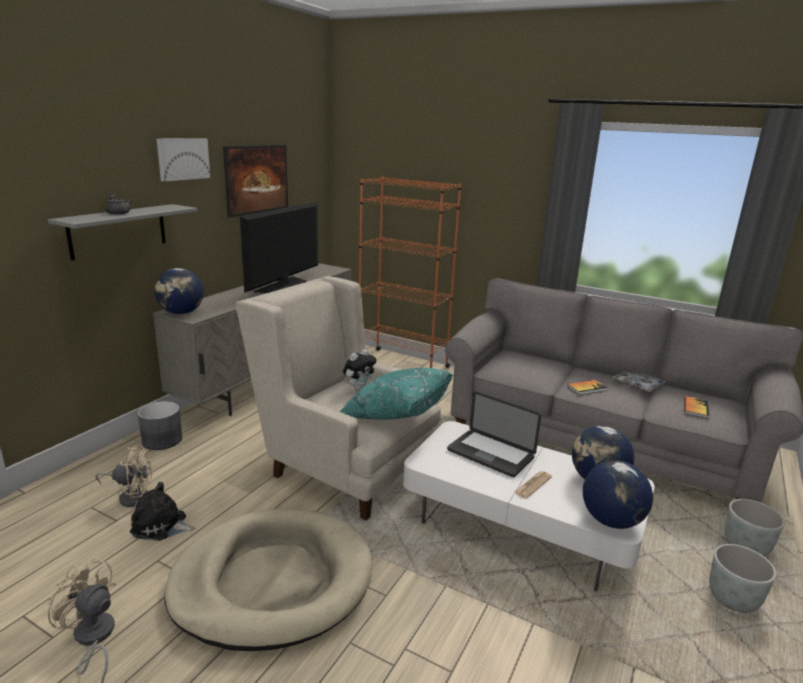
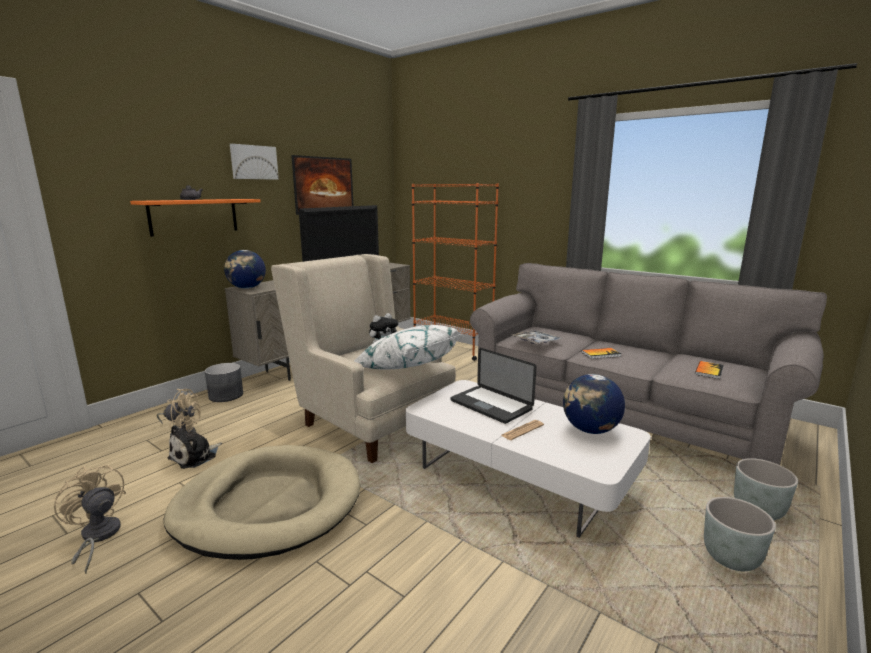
camera: 10 degrees right, 5 degrees down
(118, 231) = (194, 216): grey shelf -> orange shelf
(161, 526) = (195, 456): plush toy -> plush toy turned 75 degrees counterclockwise
(395, 413) = (406, 366): turquoise pillow -> white pillow
(611, 520) = (592, 463): globe -> none
(637, 385) = (654, 353): tray -> tray (536, 341)

